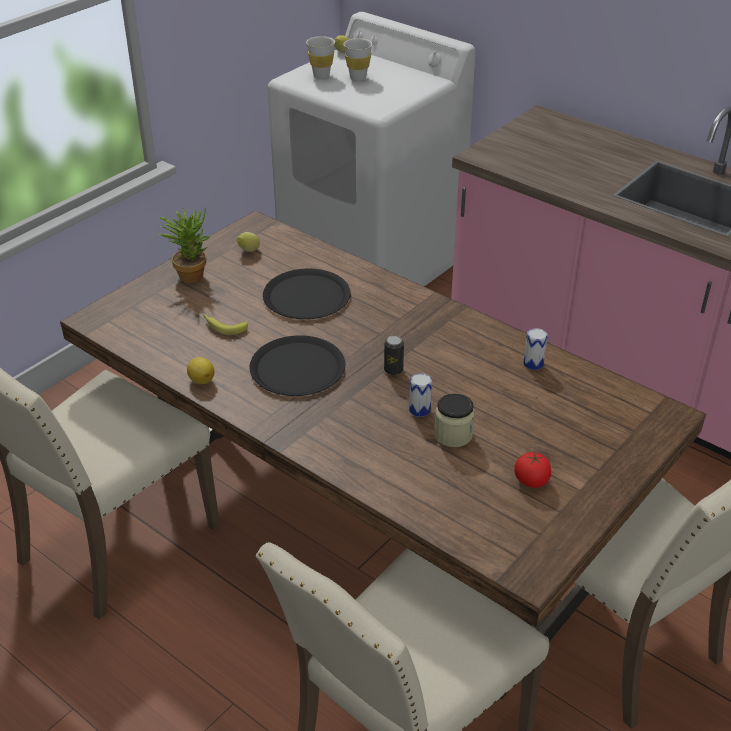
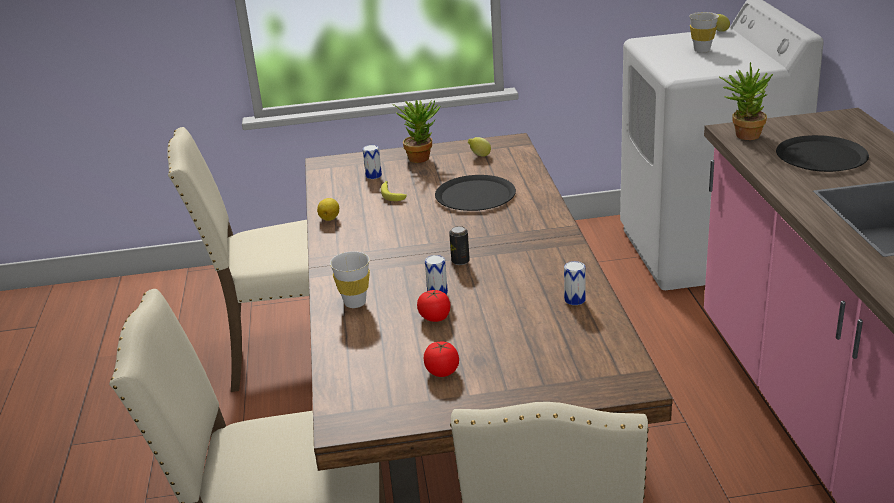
camera: 45 degrees right, 10 degrees down
(172, 313) = (373, 175): none -> can
(297, 368) = (398, 235): black plate -> black plate (821, 156)
(321, 75) = (673, 43): white cup -> white cup (355, 303)
(453, 435) = (435, 317): jar -> tomato
(494, 158) = (742, 135): none -> potted plant

